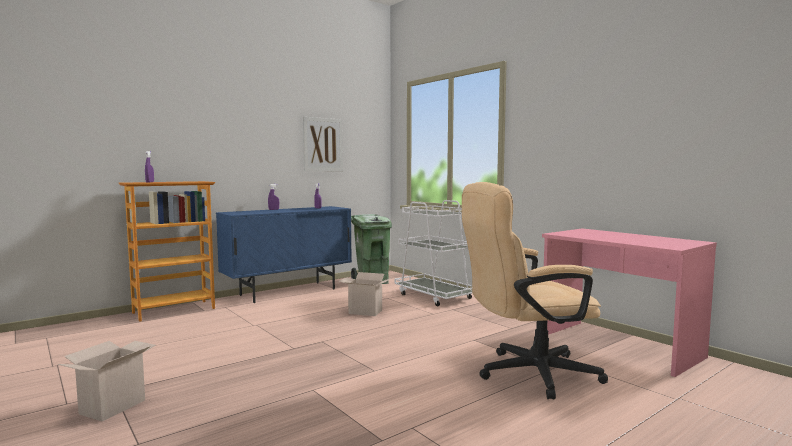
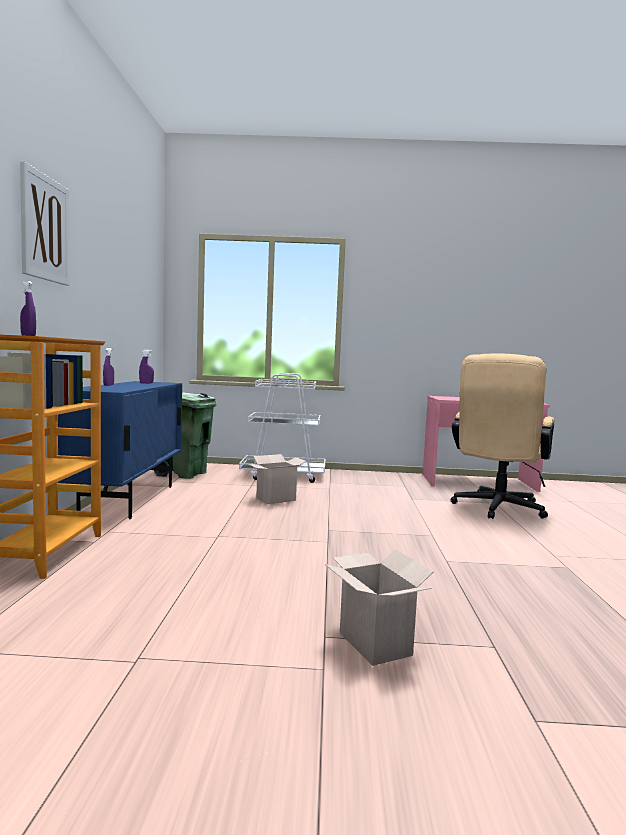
camera: 50 degrees left, 0 degrees up
(322, 144) = (128, 297): picture -> picture (45, 228)

